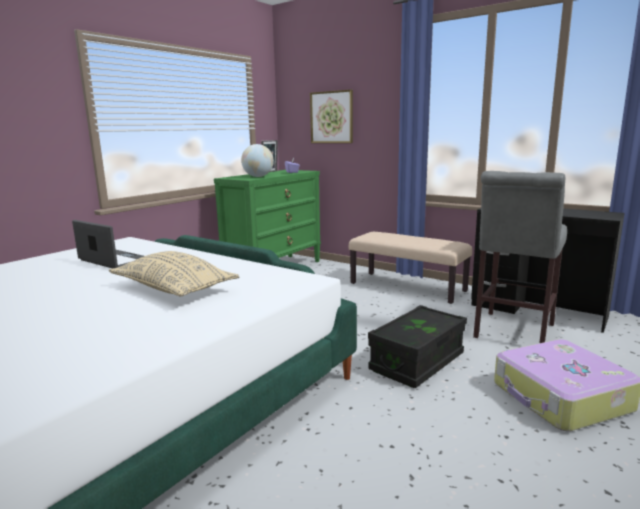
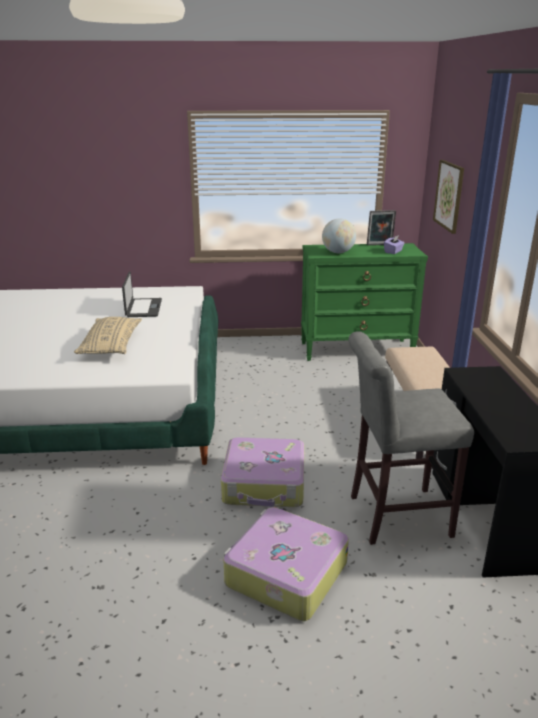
camera: 50 degrees right, 10 degrees up
(417, 362) = (265, 484): black storage box -> suitcase

